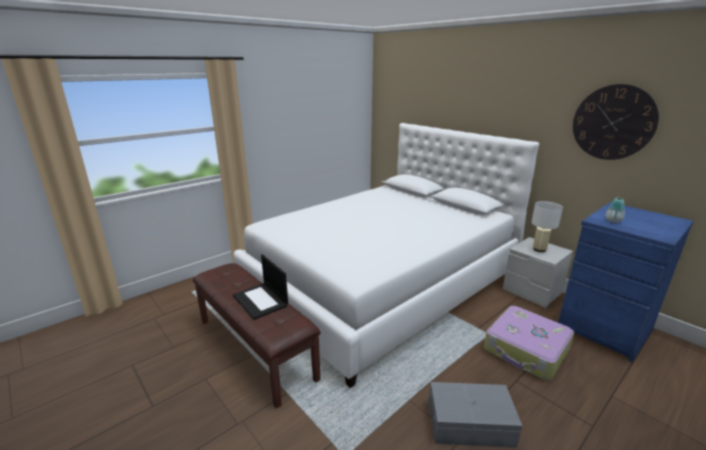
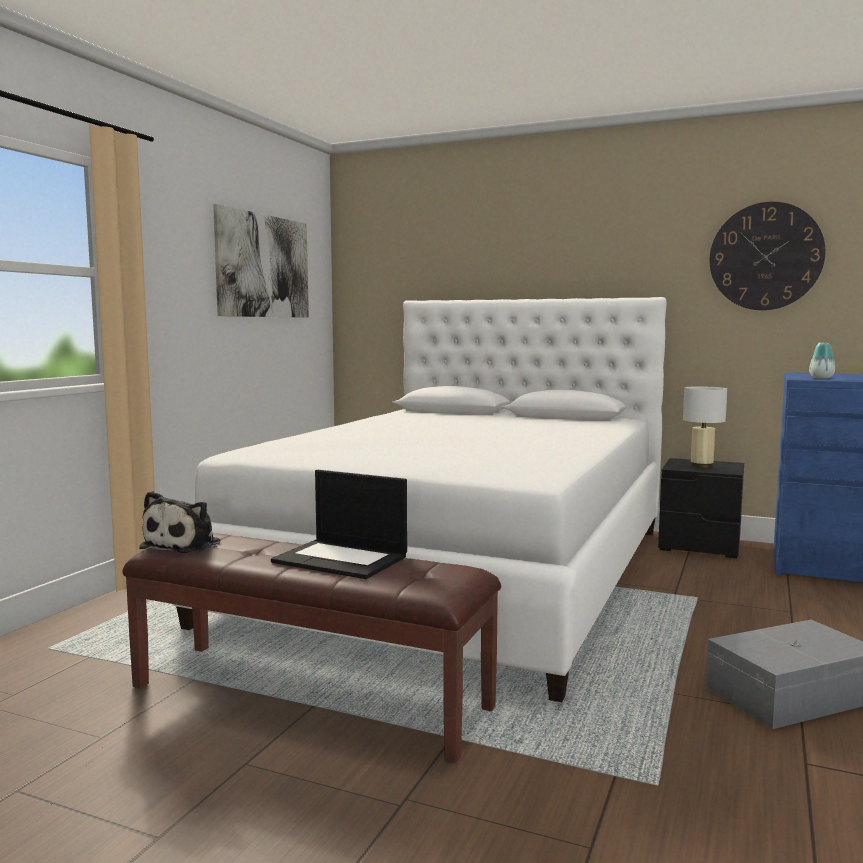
camera: 25 degrees left, 15 degrees down
(217, 273) = (185, 545): none -> plush toy
(322, 106) = (264, 266): none -> picture
(526, 350) = (767, 604): suitcase -> none
(532, 291) = (700, 545): white nightstand -> black nightstand

